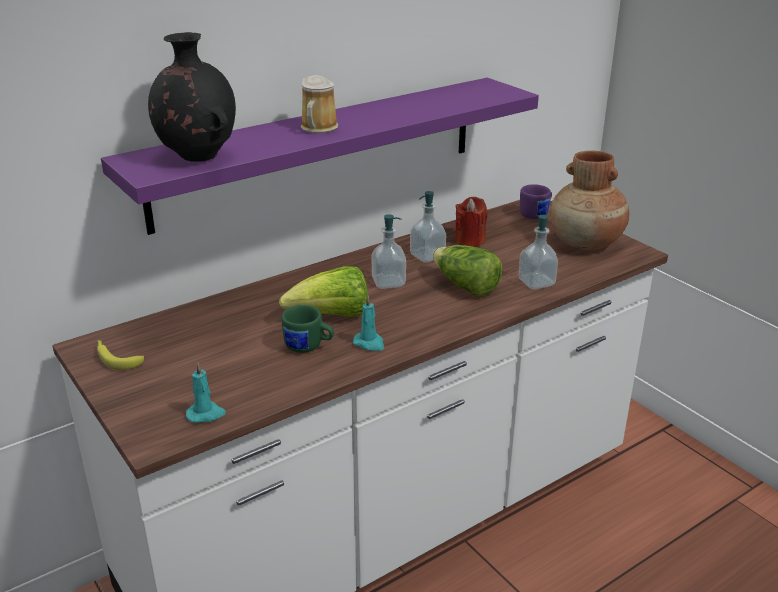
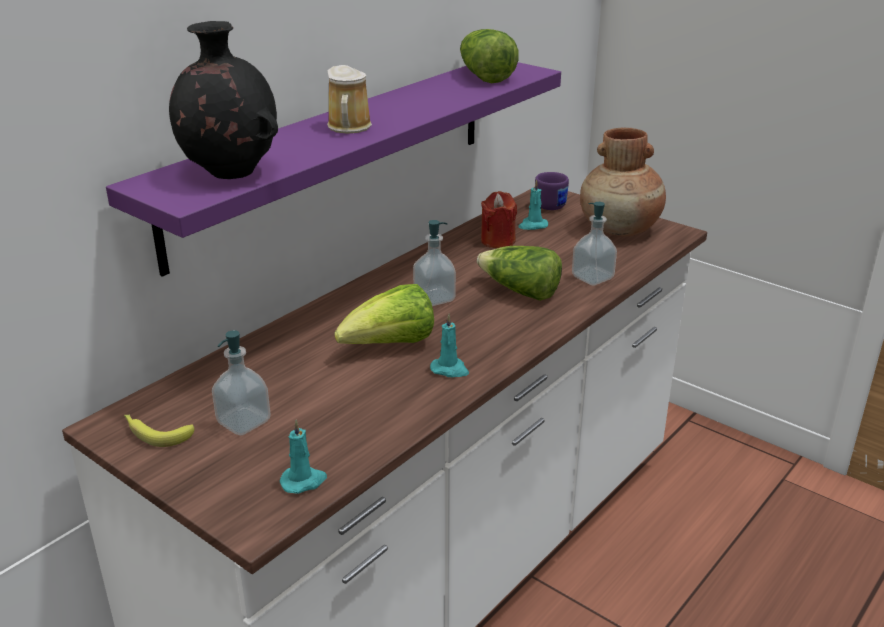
camera: 15 degrees left, 0 degrees up
(309, 347) = (383, 384): green mug -> none
(427, 256) = (461, 264): soap dispenser -> soap dispenser (243, 422)
(466, 94) = (484, 76): none -> lettuce
(508, 230) = (532, 225): none -> turquoise candle

